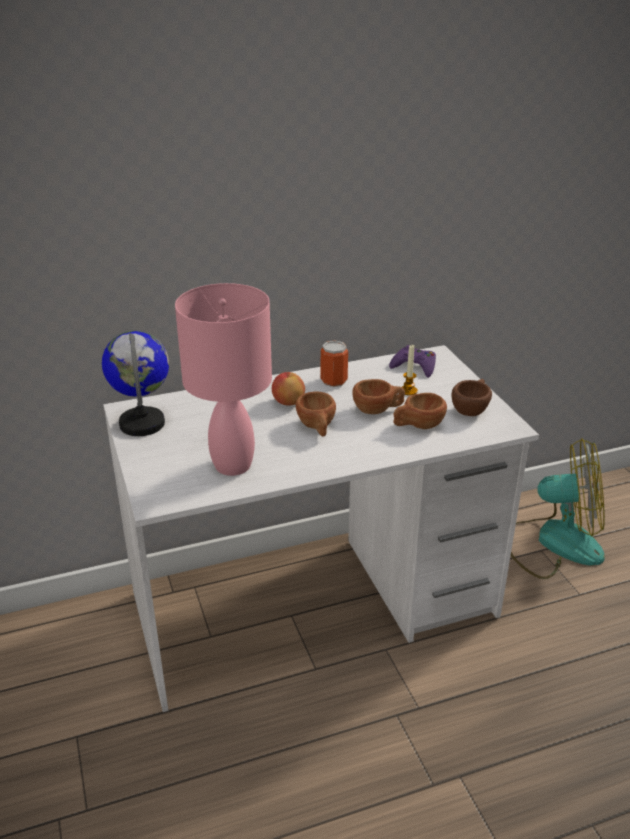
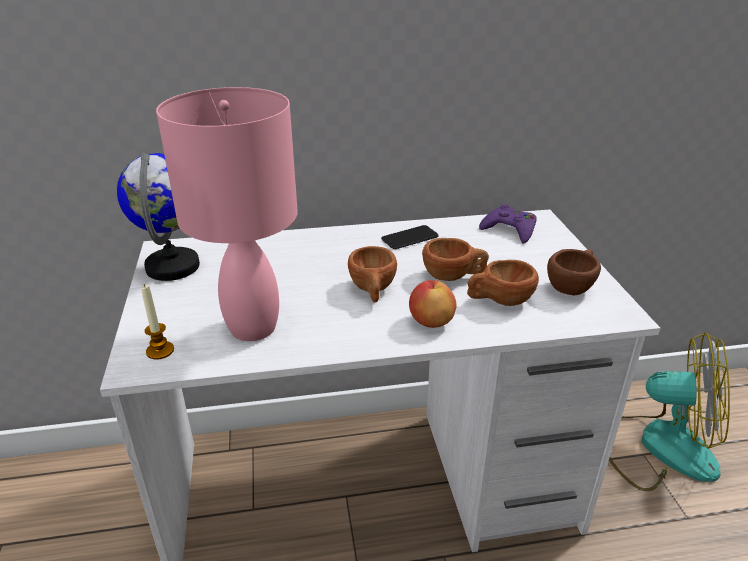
camera: 10 degrees right, 0 degrees up
(288, 402) = (348, 257): apple -> apple (431, 322)
(334, 381) = (410, 238): can -> phone
(408, 391) = (496, 257): candle -> candle (160, 351)

